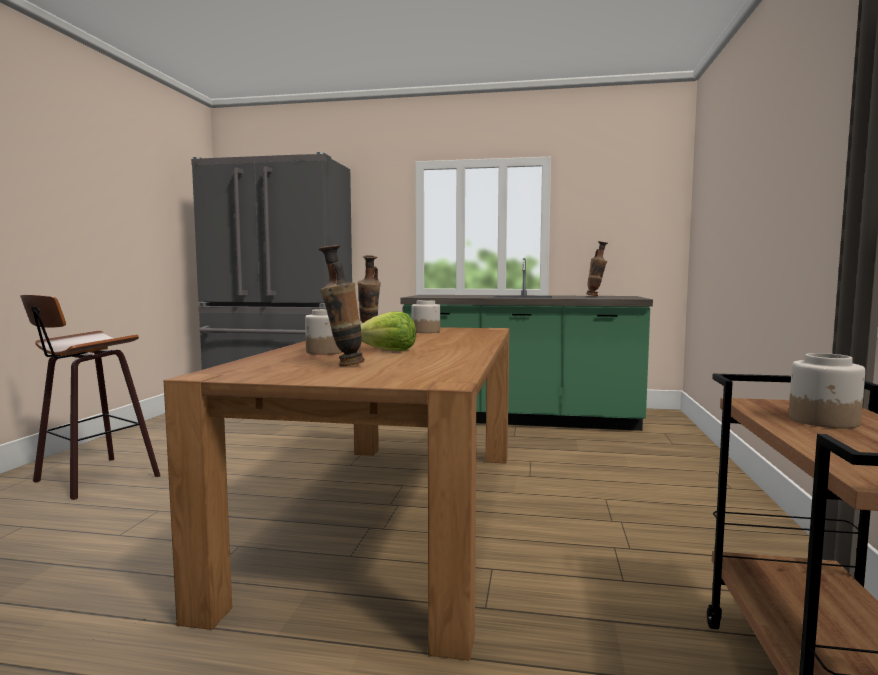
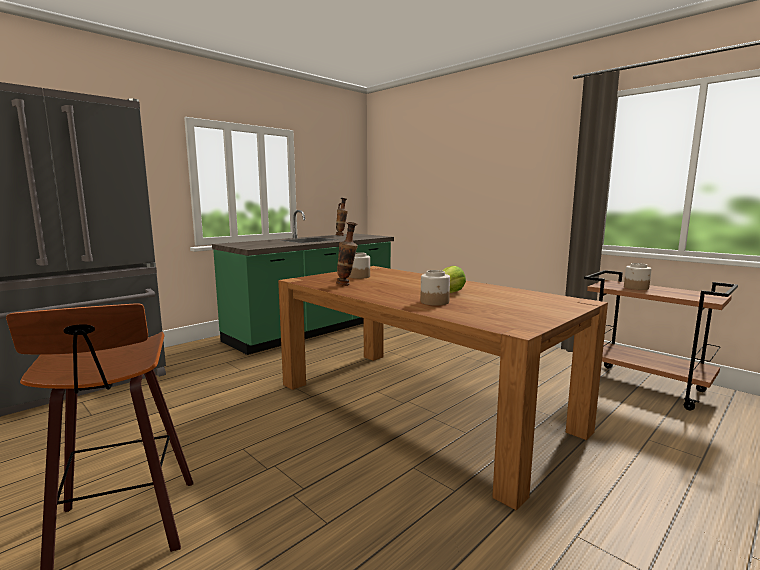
camera: 55 degrees left, 5 degrees up
(342, 365) = (503, 306): vase -> none

